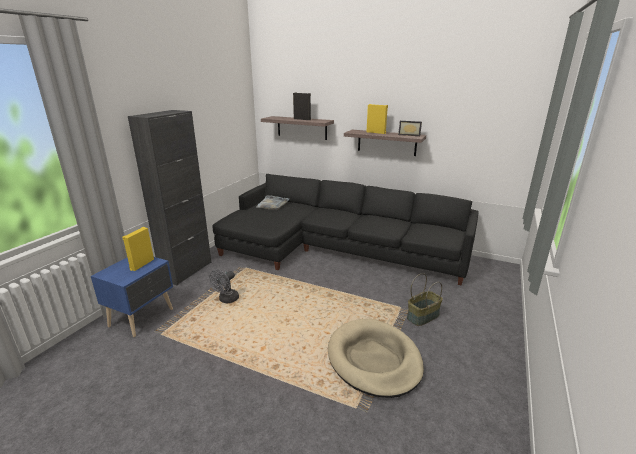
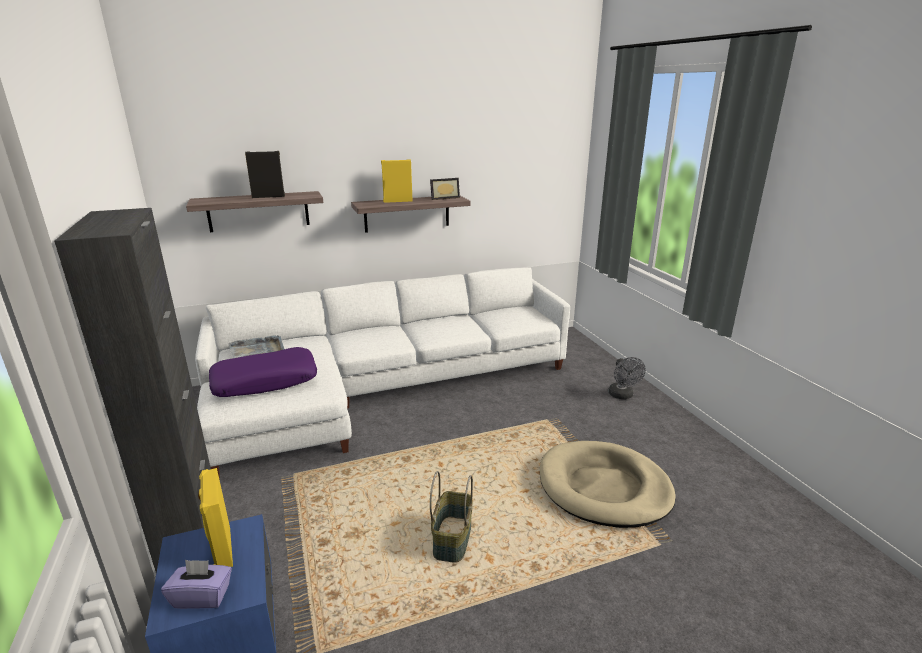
camera: 45 degrees left, 0 degrees up
(115, 274) = (202, 596): none -> purple tissue box
(226, 300) = (339, 534): grey fan -> grey fan (622, 396)
(256, 216) = (265, 381): none -> purple pillow
(334, 248) = (378, 388): black sofa -> white sofa
(422, 316) = (576, 418): basket -> basket (451, 538)

